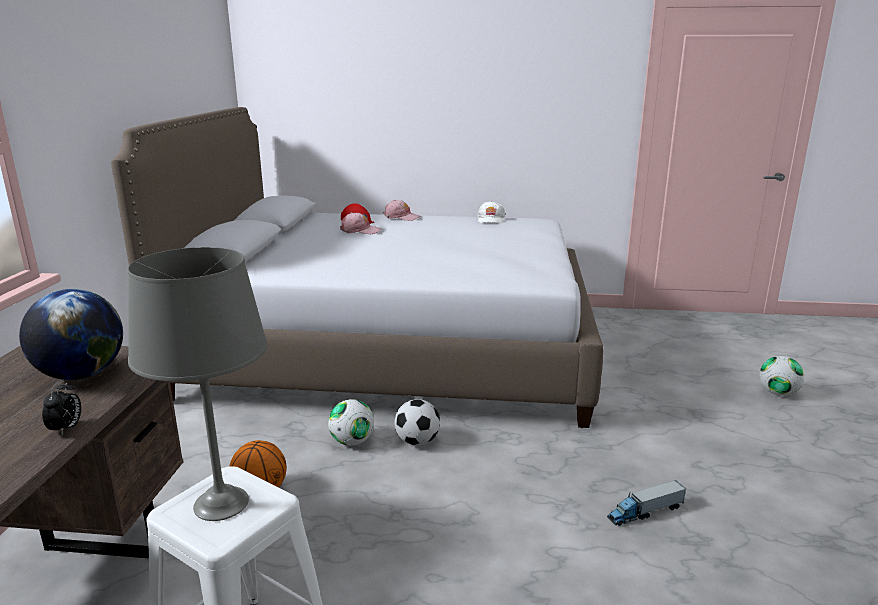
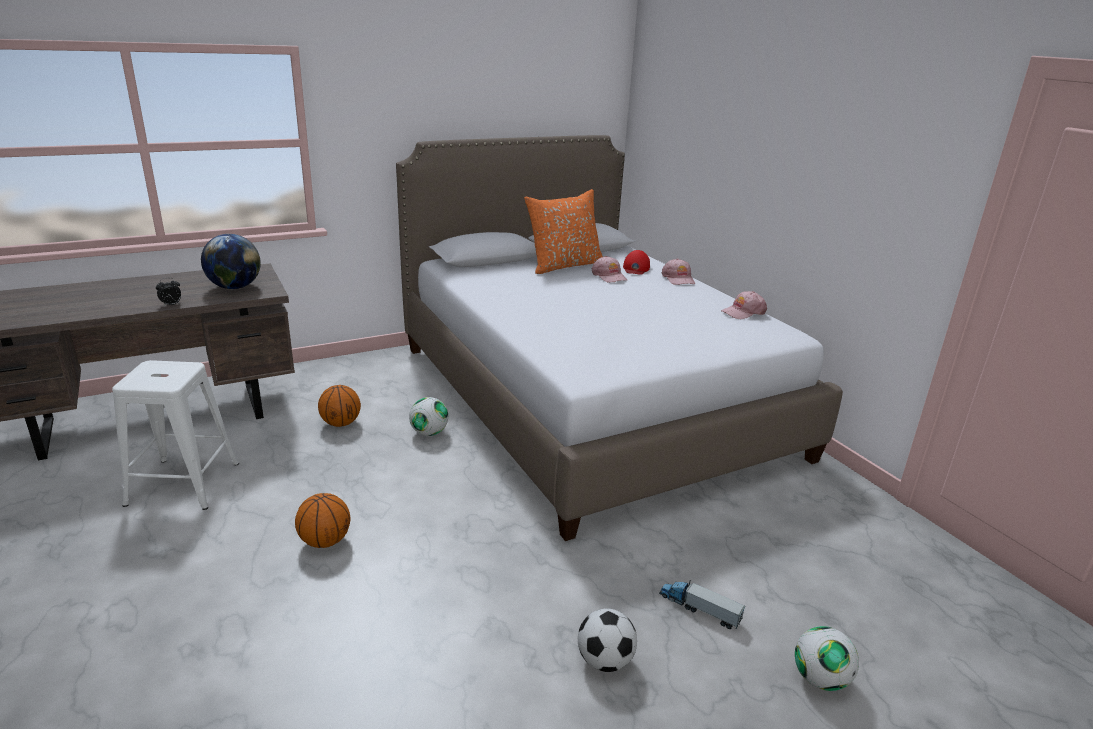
camera: 55 degrees right, 5 degrees up
(220, 504) = (160, 373): grey table lamp -> none
(307, 236) = (564, 265): none -> orange pillow
(417, 441) = (455, 459): football -> football (604, 661)
(490, 219) = (743, 312): white cap -> pink cap
(492, 562) = (325, 541): none -> basketball
(645, 512) = (447, 608): toy truck -> toy truck (699, 609)

